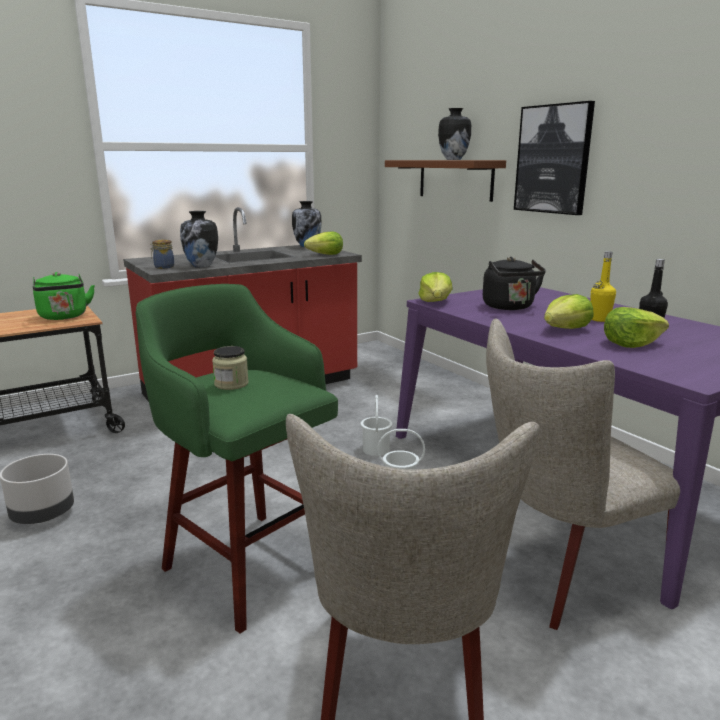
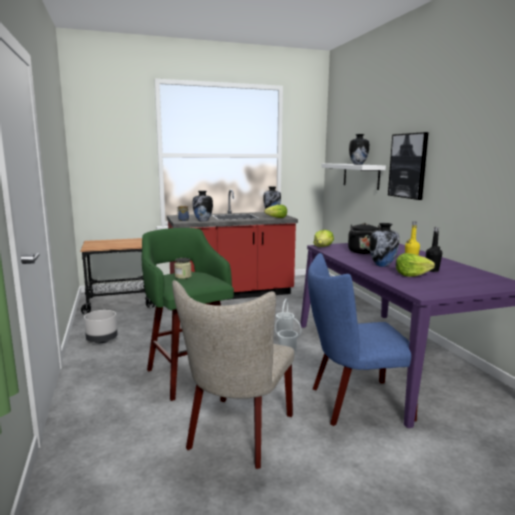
camera: 15 degrees right, 5 degrees down
(64, 317) = (130, 243): green kettle -> none
(455, 179) = (361, 176): brown shelf -> white shelf
(561, 574) = (353, 403): beige chair -> blue chair
(566, 329) = (382, 265): lettuce -> vase

